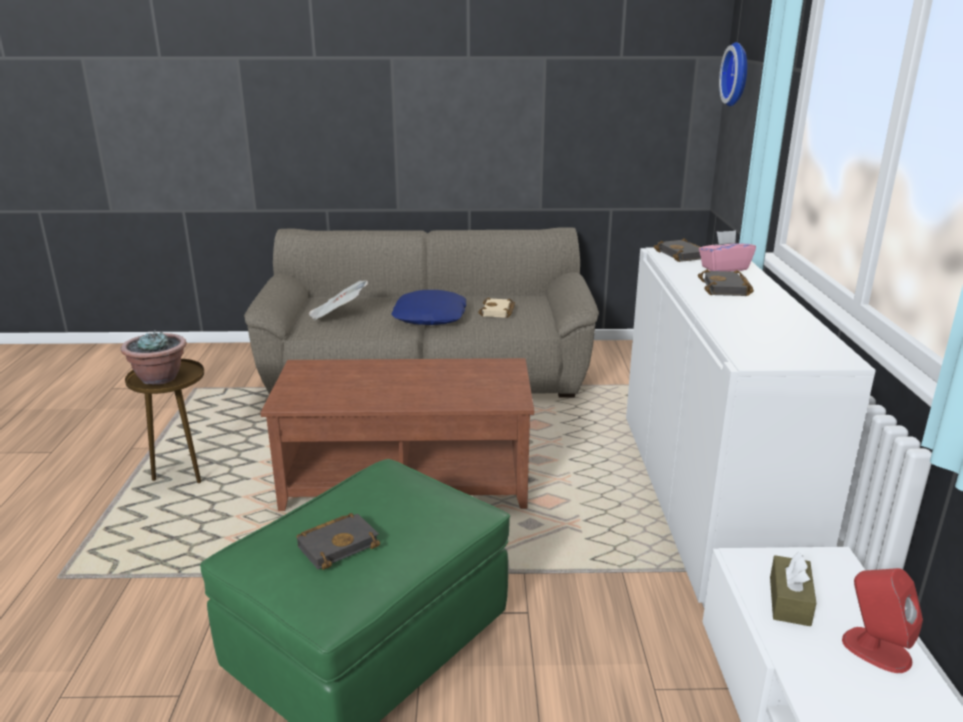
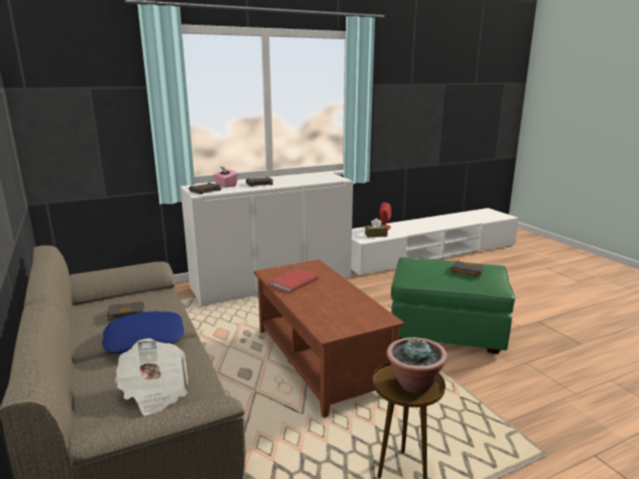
camera: 115 degrees left, 5 degrees down
(458, 373) = (293, 281): none -> red book
(498, 312) = (127, 313): beige book -> black book
(738, 74) = (50, 98): wall clock -> none

